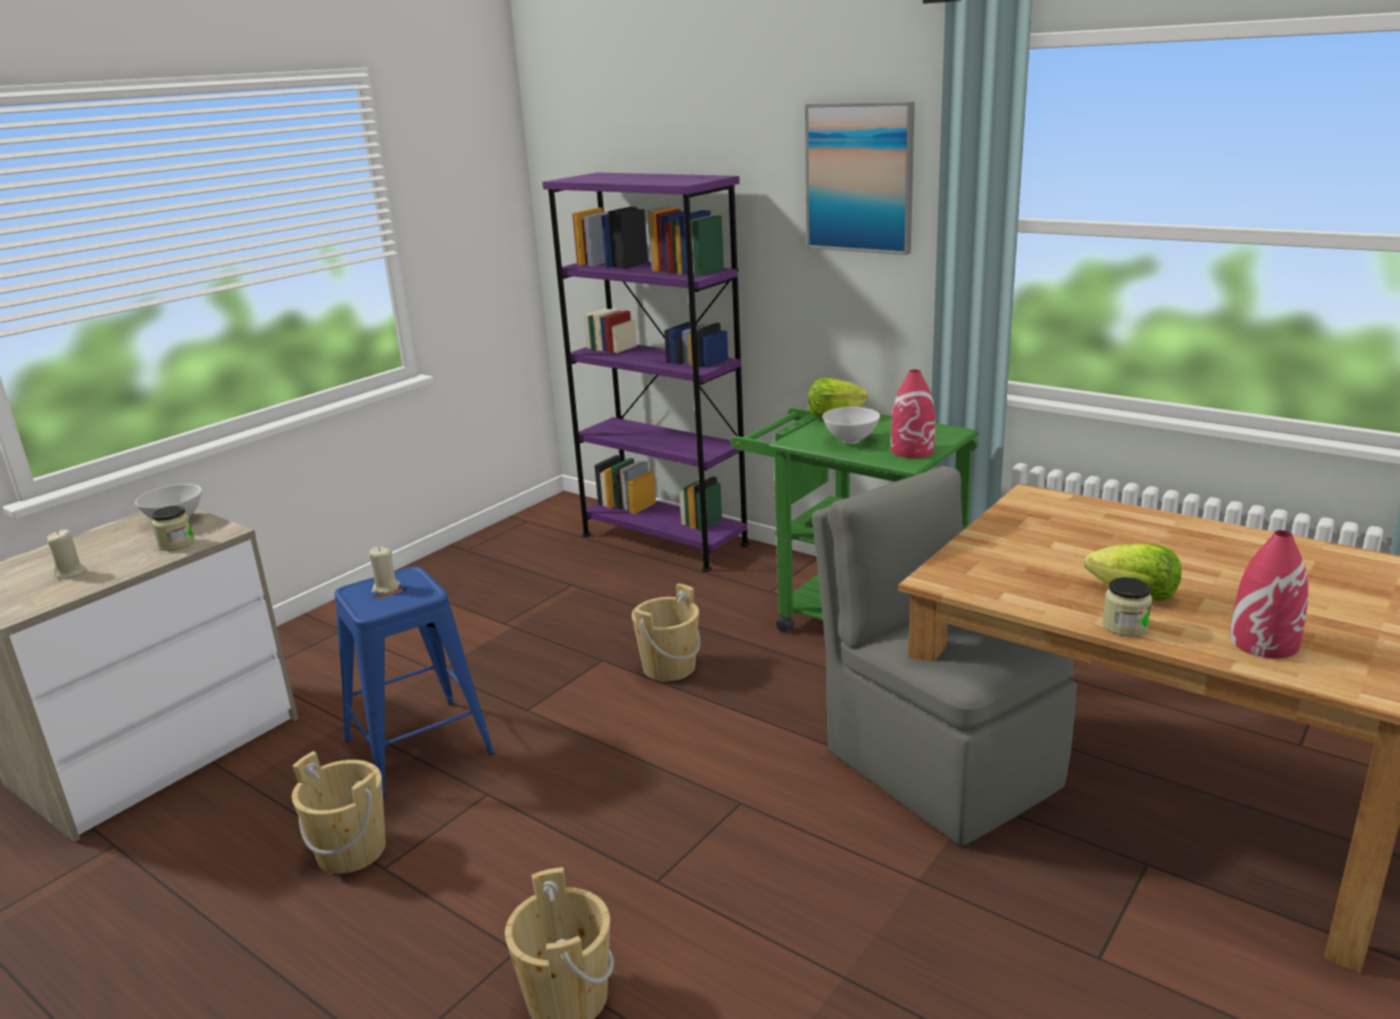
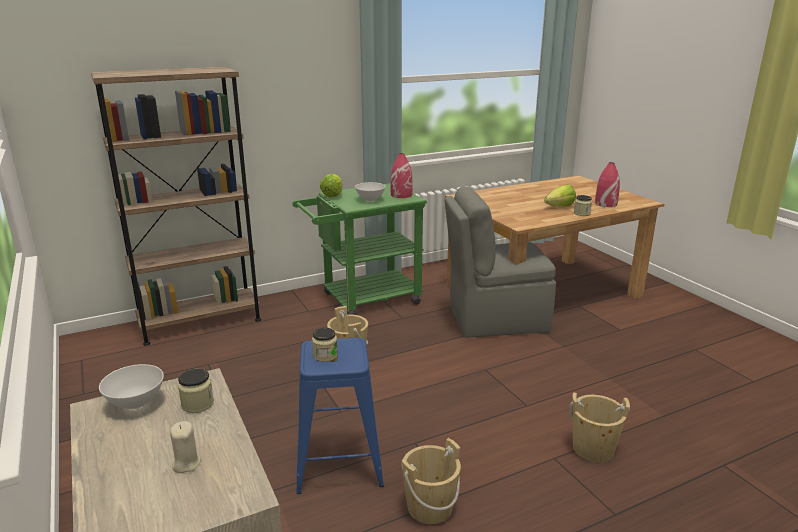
camera: 65 degrees left, 0 degrees up
(386, 588) = (325, 355): beige candle -> jar
(664, 539) = (200, 322): purple bookcase -> brown bookcase
(860, 178) = (303, 63): picture -> none

